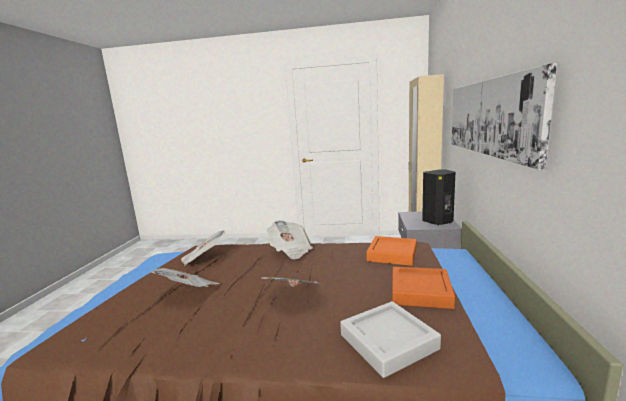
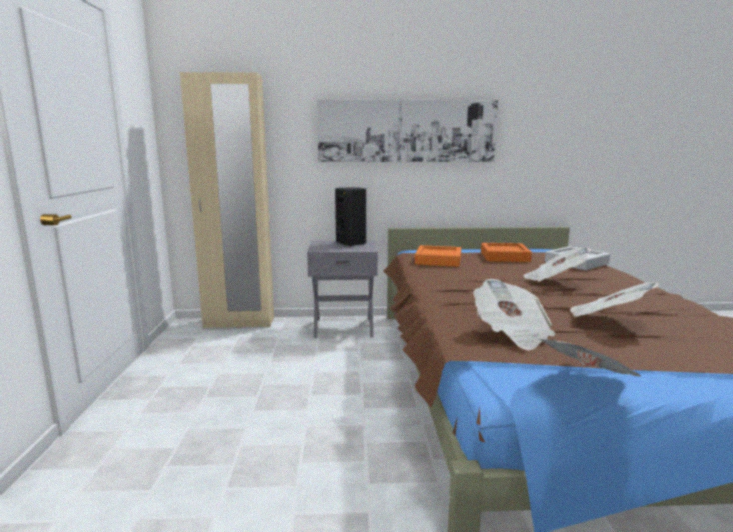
camera: 100 degrees left, 0 degrees up
(290, 250) = (453, 288): newspaper -> newspaper (586, 383)

